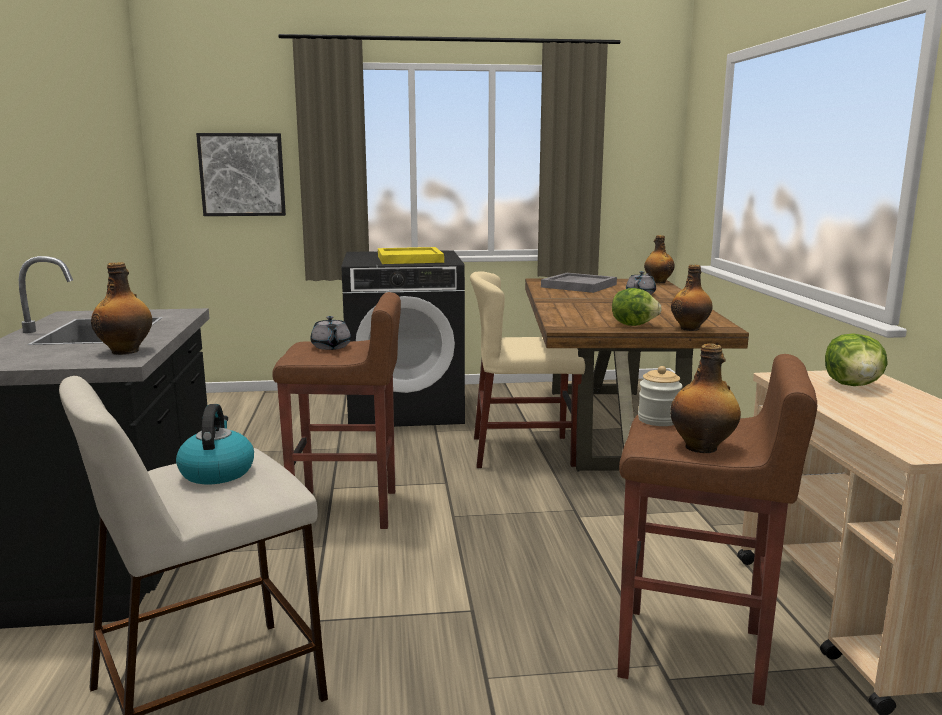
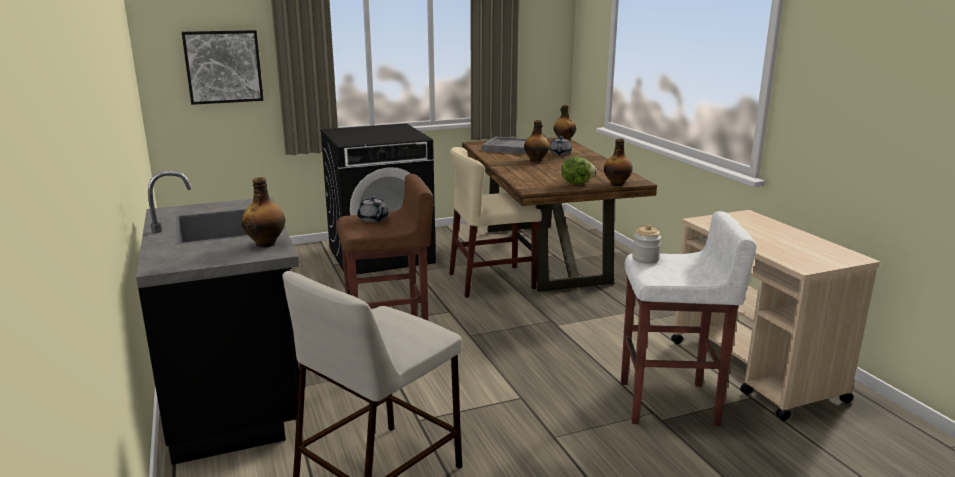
camera: 15 degrees left, 5 degrees up
(217, 472) = (384, 326): kettle -> none
(409, 259) = (384, 136): yellow tray -> none
(694, 655) = (670, 404): brown stool -> white stool
(702, 448) = (683, 276): bottle -> bottle (536, 160)
(853, 385) = (745, 223): lettuce -> none

